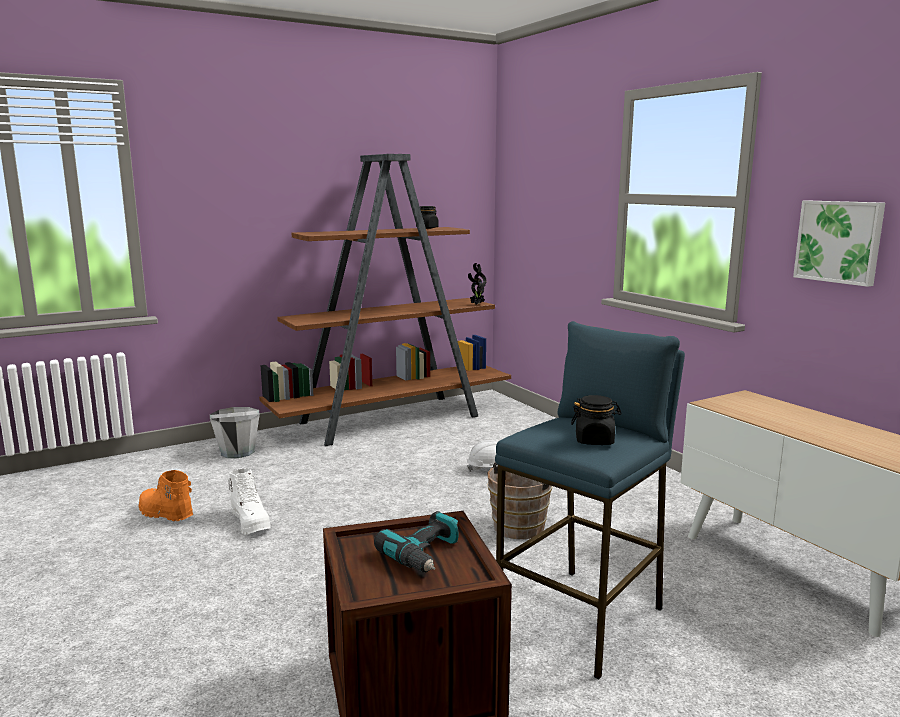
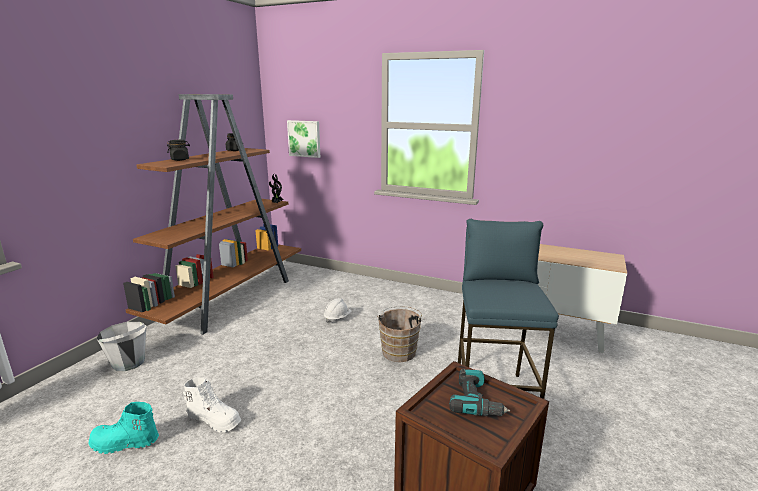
camera: 35 degrees left, 5 degrees up
(165, 514) = (124, 444): orange boot -> turquoise boot
(594, 440) = (520, 293): black jar -> black jar (180, 159)
(839, 241) = (538, 150): picture -> picture (304, 138)

